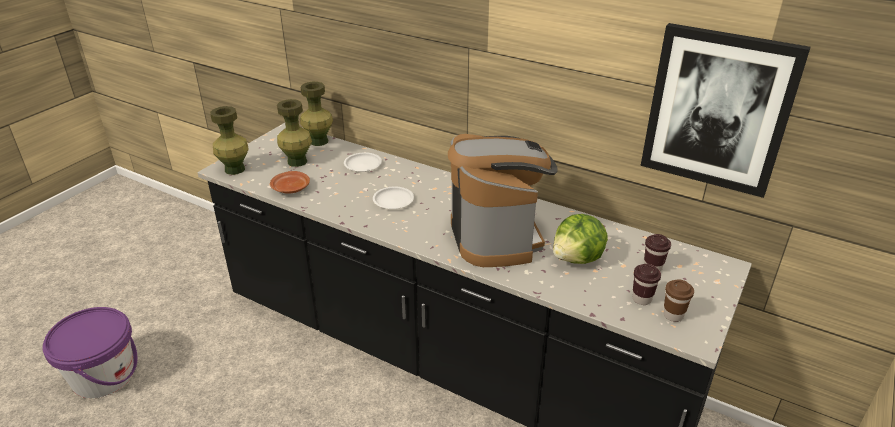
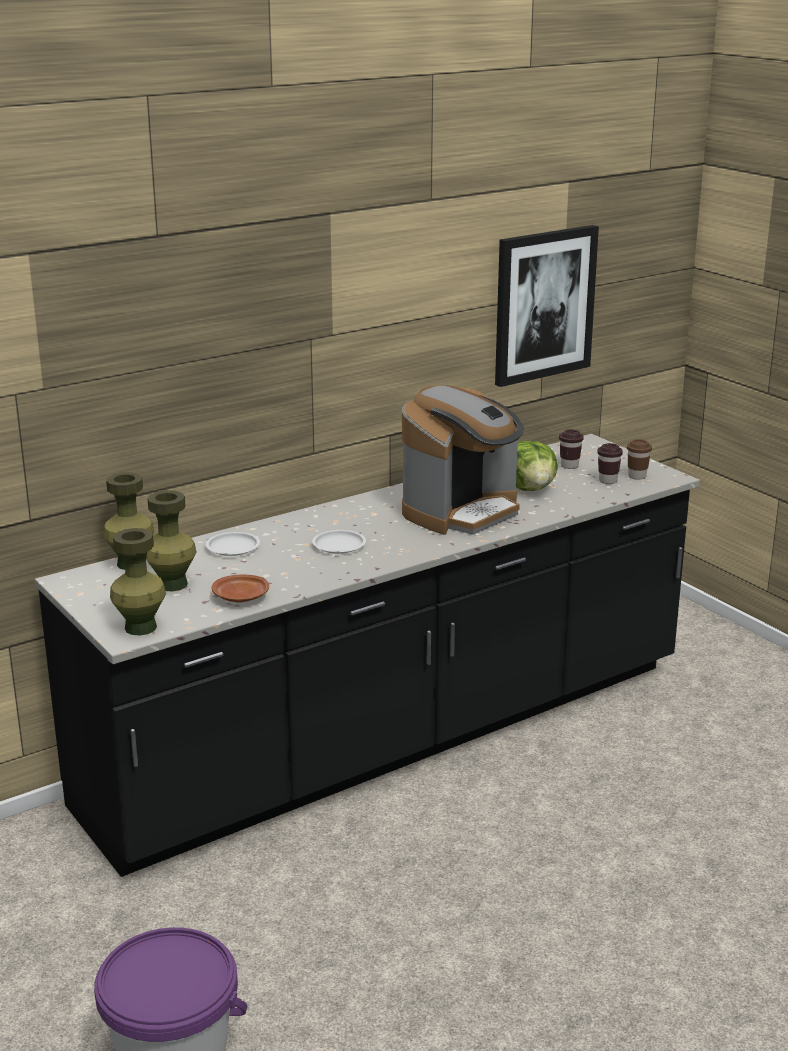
camera: 65 degrees left, 10 degrees down
(496, 236) = (462, 512): coffee machine -> coffee machine turned 120 degrees clockwise

